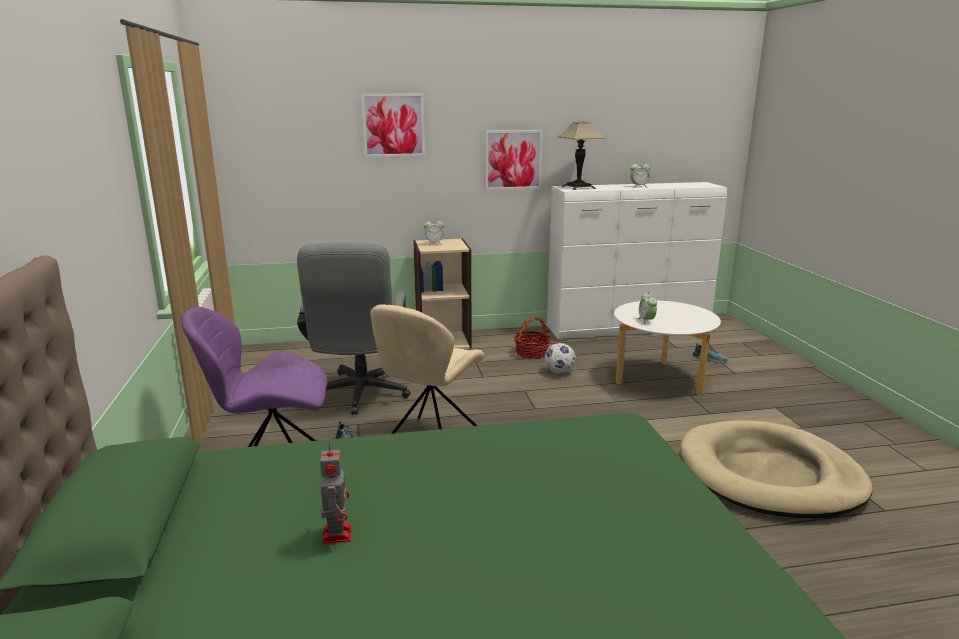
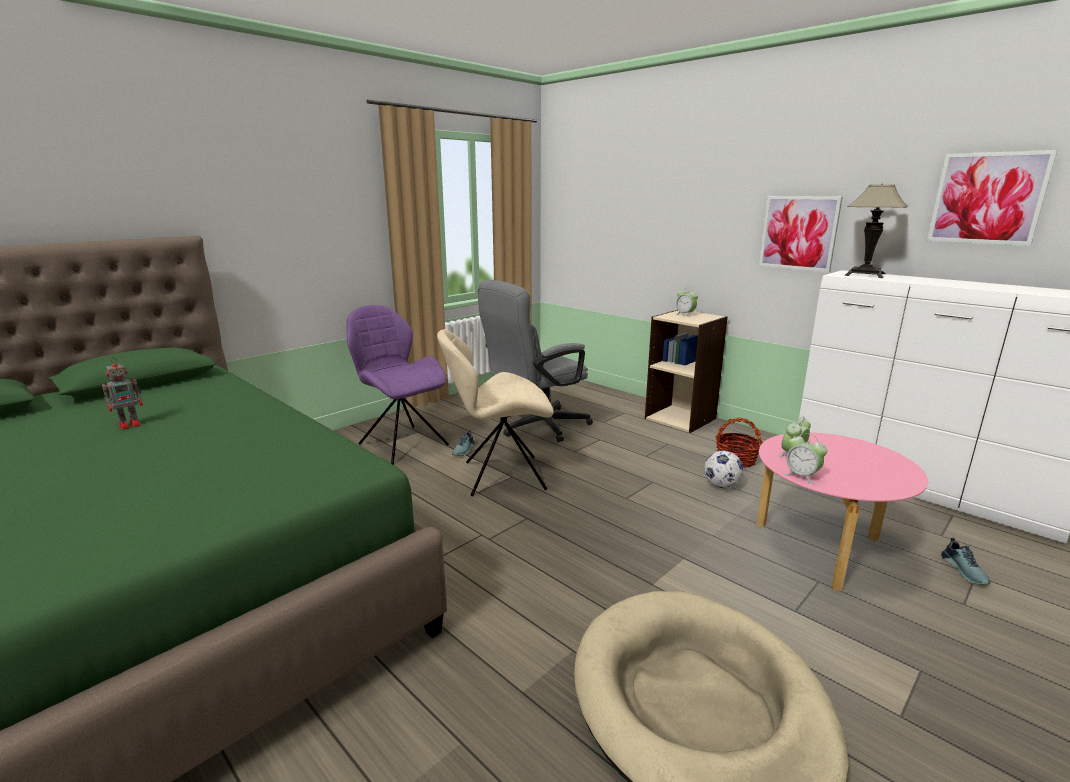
camera: 55 degrees right, 0 degrees up
(393, 125) = (677, 189): picture -> picture (987, 198)
(639, 186) = (964, 284): alarm clock -> alarm clock (802, 476)
(660, 379) = (822, 548): white coffee table -> pink coffee table

